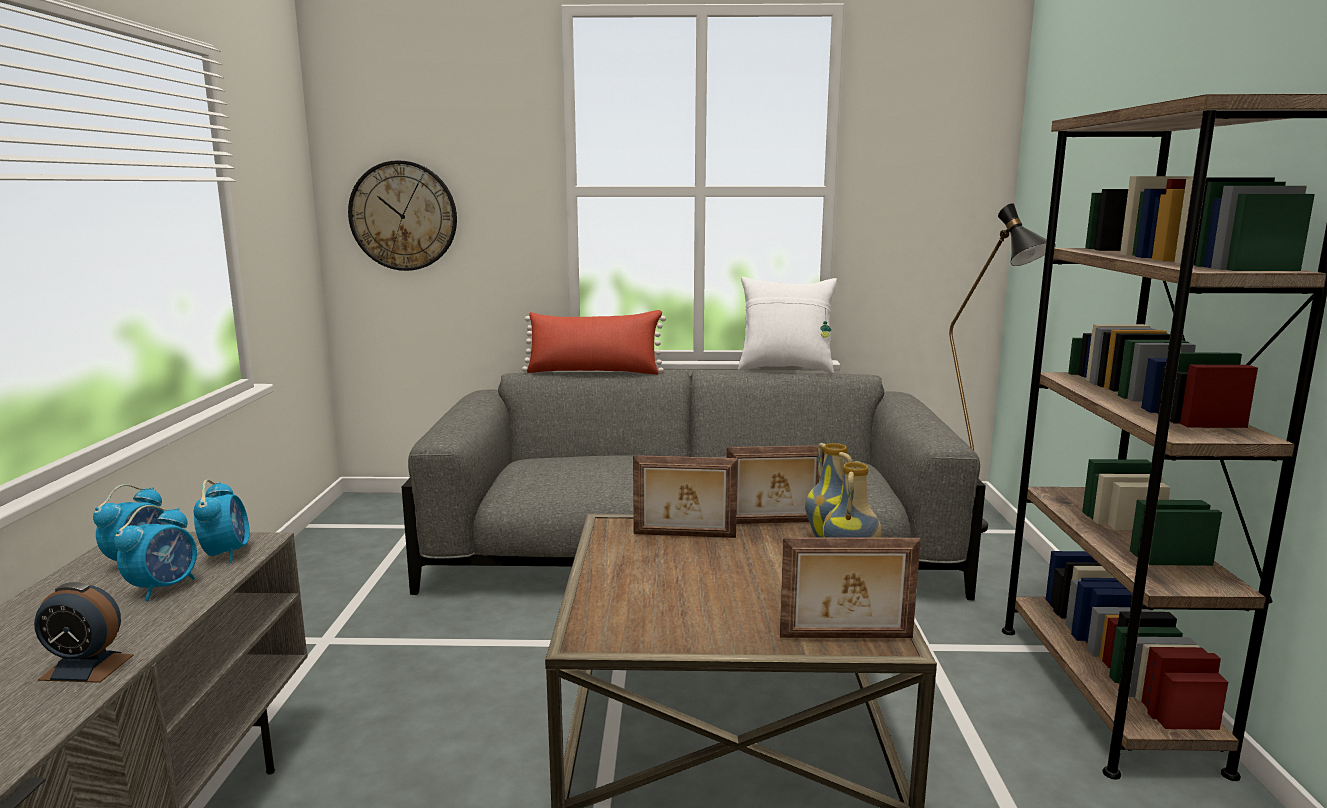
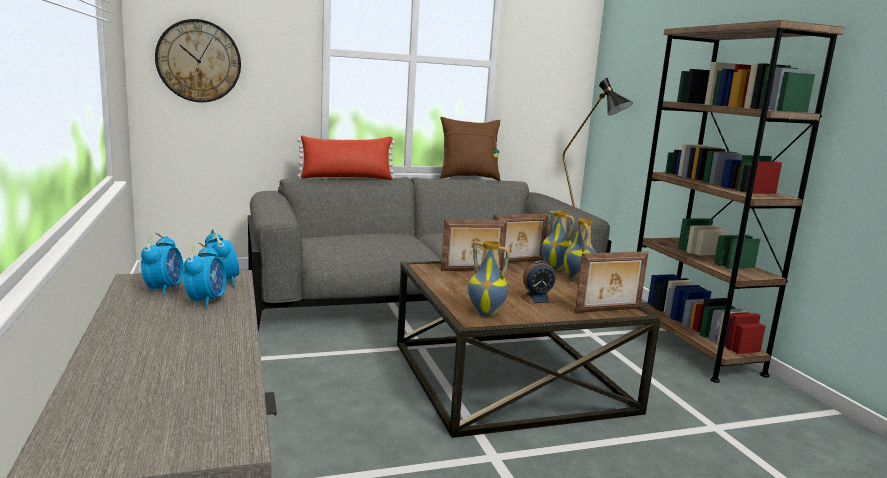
camera: 20 degrees left, 0 degrees up
(87, 667) = (220, 341): alarm clock -> alarm clock (537, 299)
(625, 625) = (486, 313): none -> vase
(785, 370) = (468, 178): white pillow -> brown pillow

